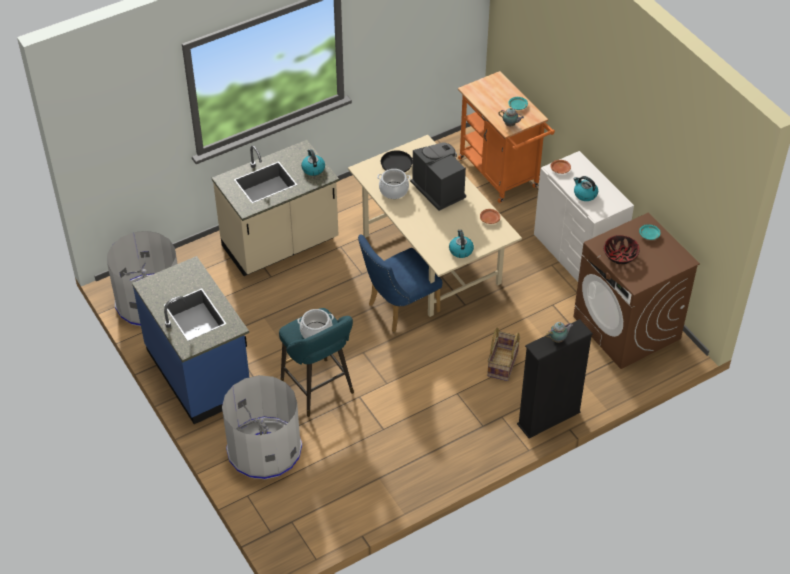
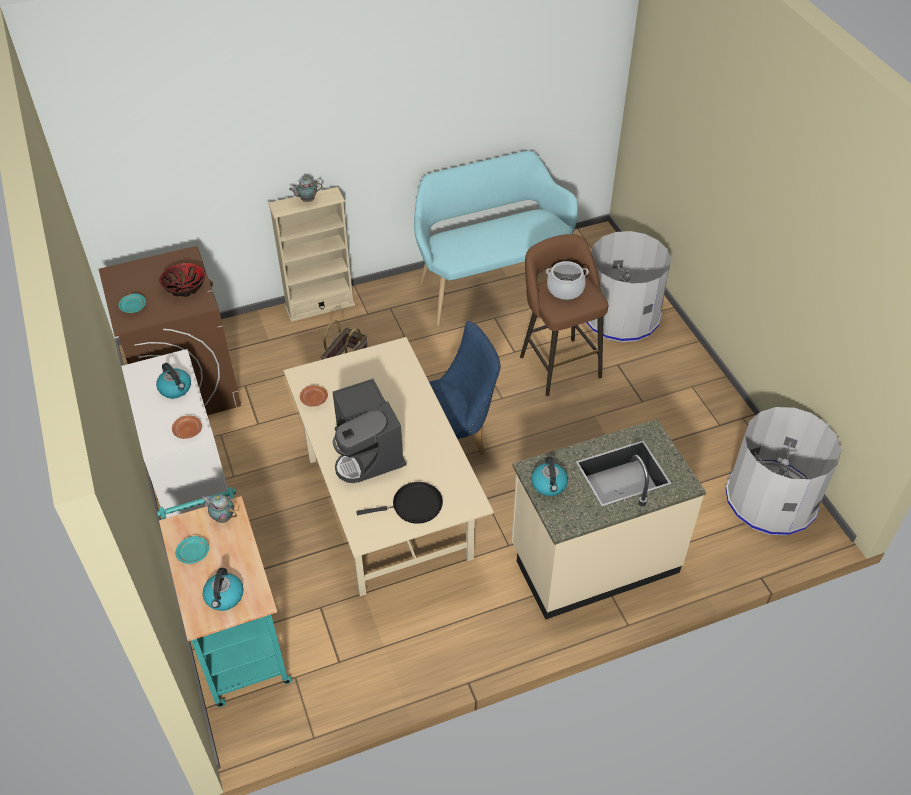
camera: 170 degrees left, 0 degrees up
(200, 372) = (695, 400): blue counter -> none
(319, 390) = (558, 363): turquoise stool -> brown stool
(393, 190) = (433, 460): cooking pot -> none
(393, 469) = (491, 282): none -> turquoise bench
(460, 250) = (368, 363): kettle -> kettle (224, 597)
(501, 176) = (237, 635): orange cart -> turquoise cart
(548, 418) = (320, 306): black bookcase -> beige bookcase

